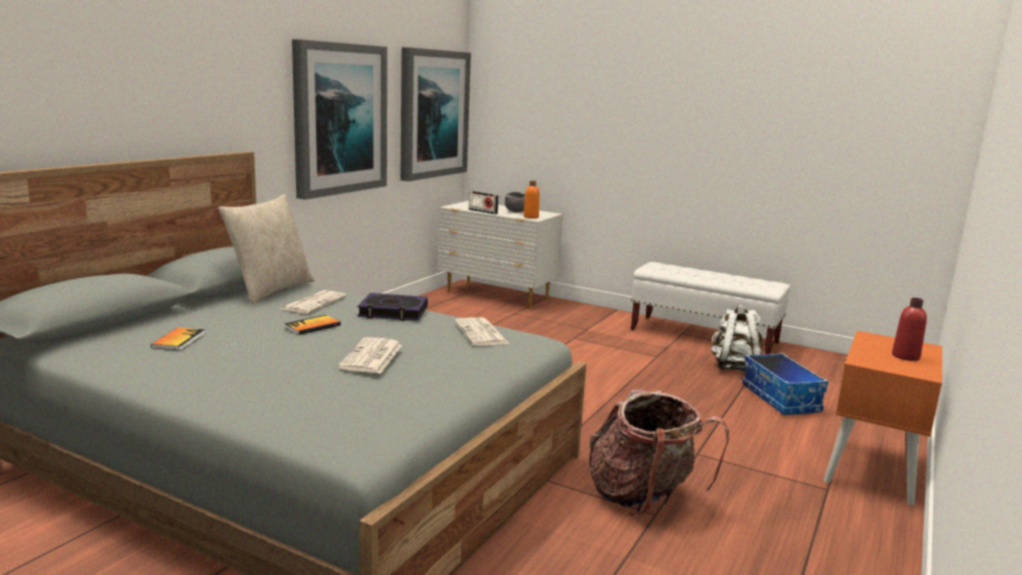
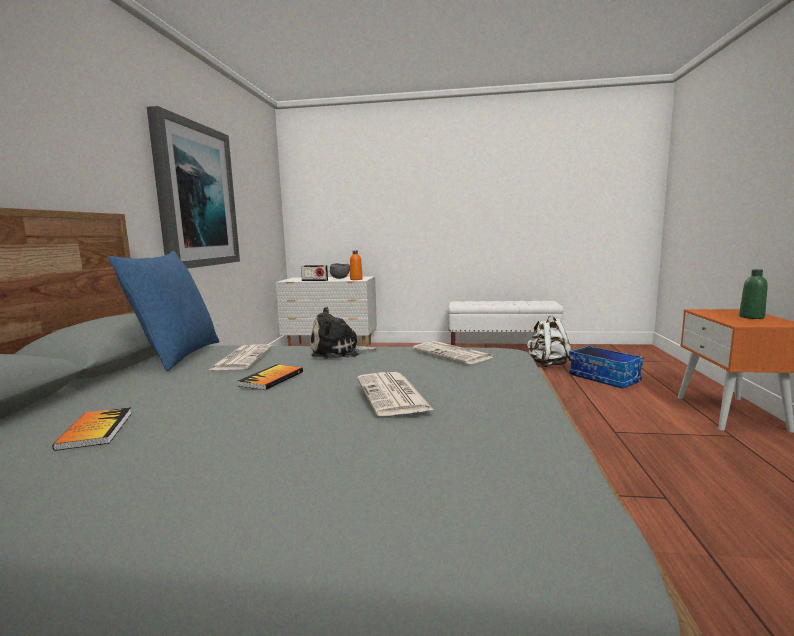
camera: 20 degrees left, 5 degrees down
(270, 290) = (177, 356): beige pillow -> blue pillow
(393, 312) = (339, 352): book -> plush toy
(433, 114) = (262, 204): picture -> none
(644, 497) = (634, 483): backpack -> none
(905, 356) = (751, 317): red bottle -> green bottle

